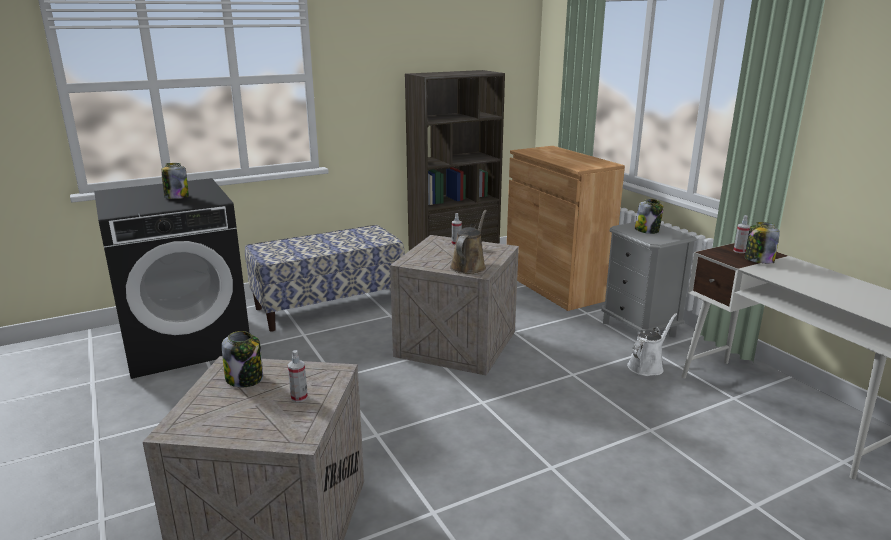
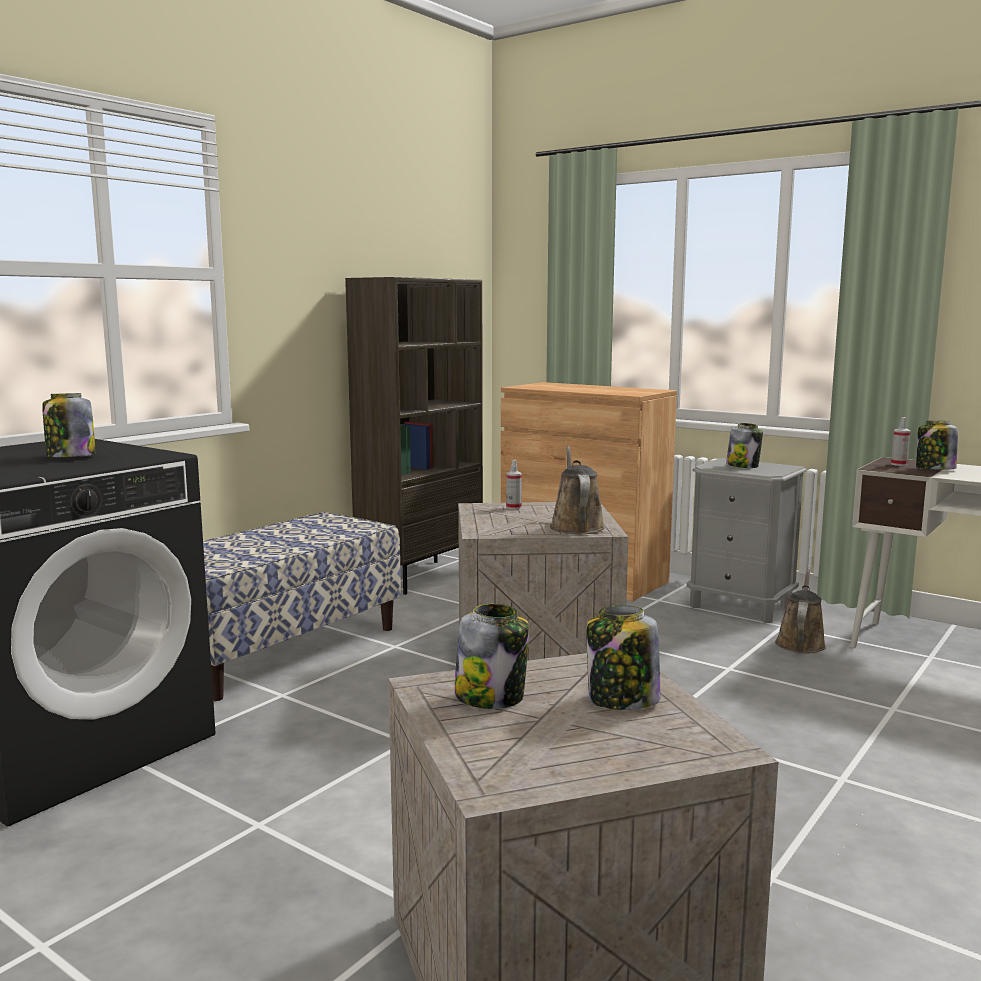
camera: 25 degrees left, 10 degrees down
(299, 397) = (622, 700): spray bottle -> jar
(647, 366) = (800, 643): white watering can -> brown watering can

